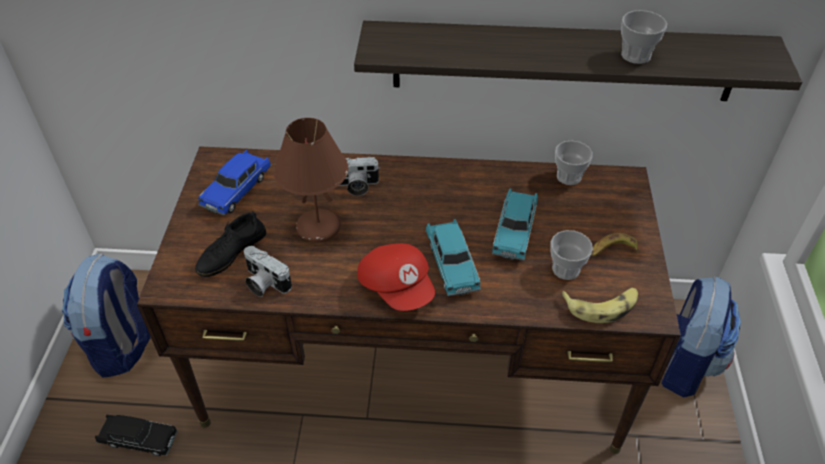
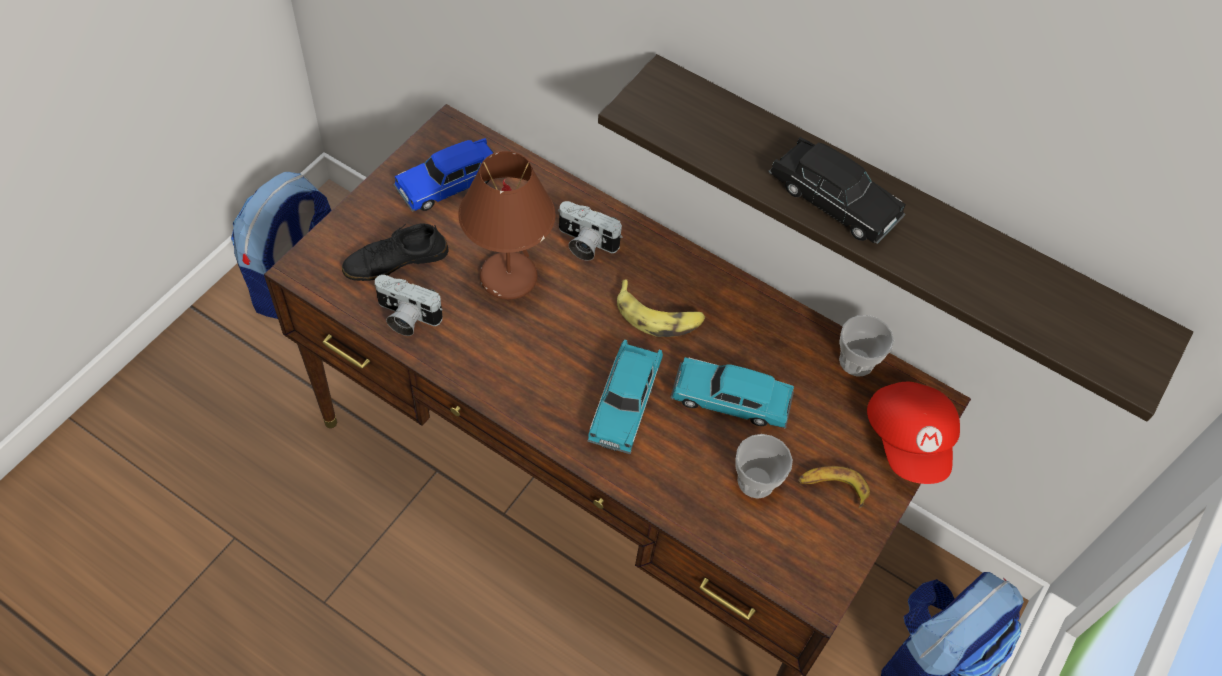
camera: 25 degrees right, 10 degrees up
(139, 440) = (255, 404): black toy car -> black toy car (833, 202)
(264, 283) = (405, 317): camera -> camera turned 45 degrees counterclockwise
(398, 287) = (545, 399): red cap -> red cap (909, 440)
(514, 232) = (730, 401): turquoise toy car -> turquoise toy car turned 60 degrees clockwise
(602, 306) = (762, 550): banana -> banana (659, 316)
(636, 55) = (958, 266): cup -> none

